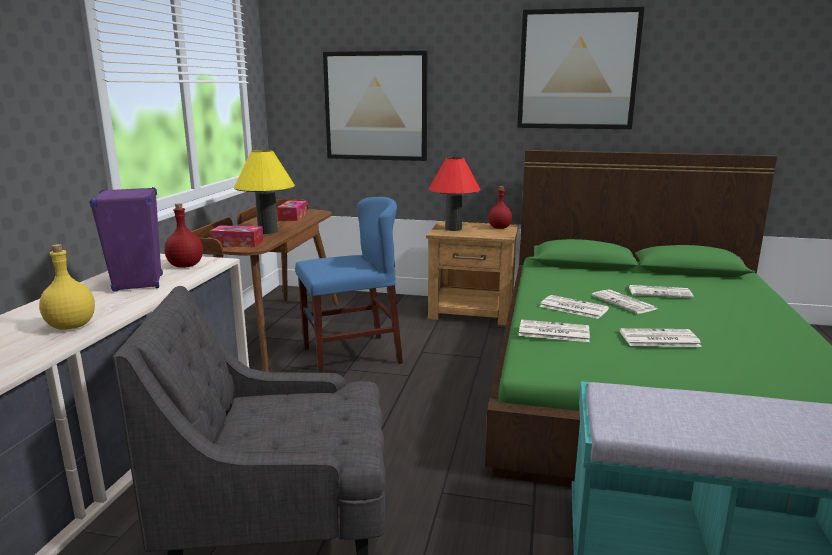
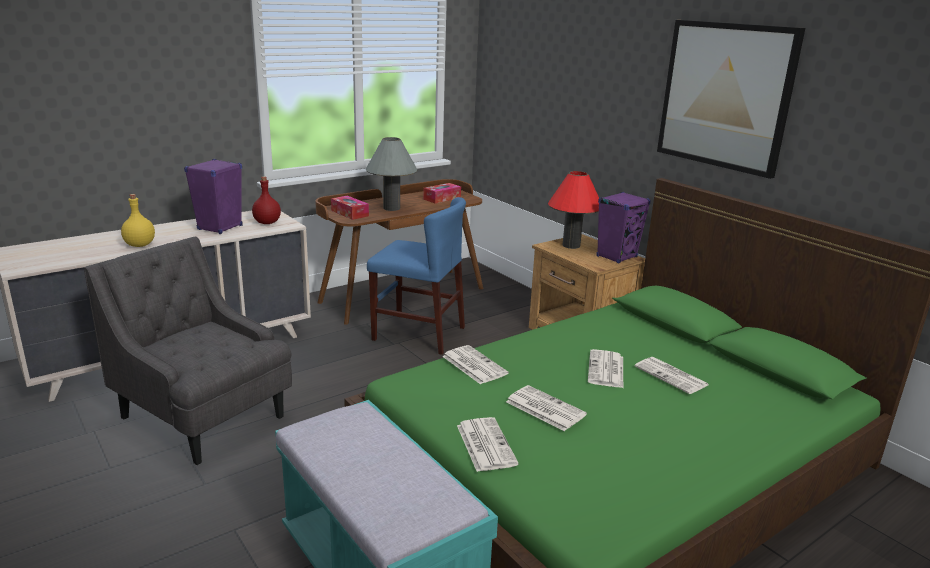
camera: 40 degrees right, 5 degrees up
(268, 231) = (391, 208): yellow table lamp -> grey table lamp
(376, 106) = (548, 105): picture -> none
(499, 228) = (616, 256): red bottle -> purple speaker
(572, 307) = (546, 354): newspaper -> newspaper (485, 444)

